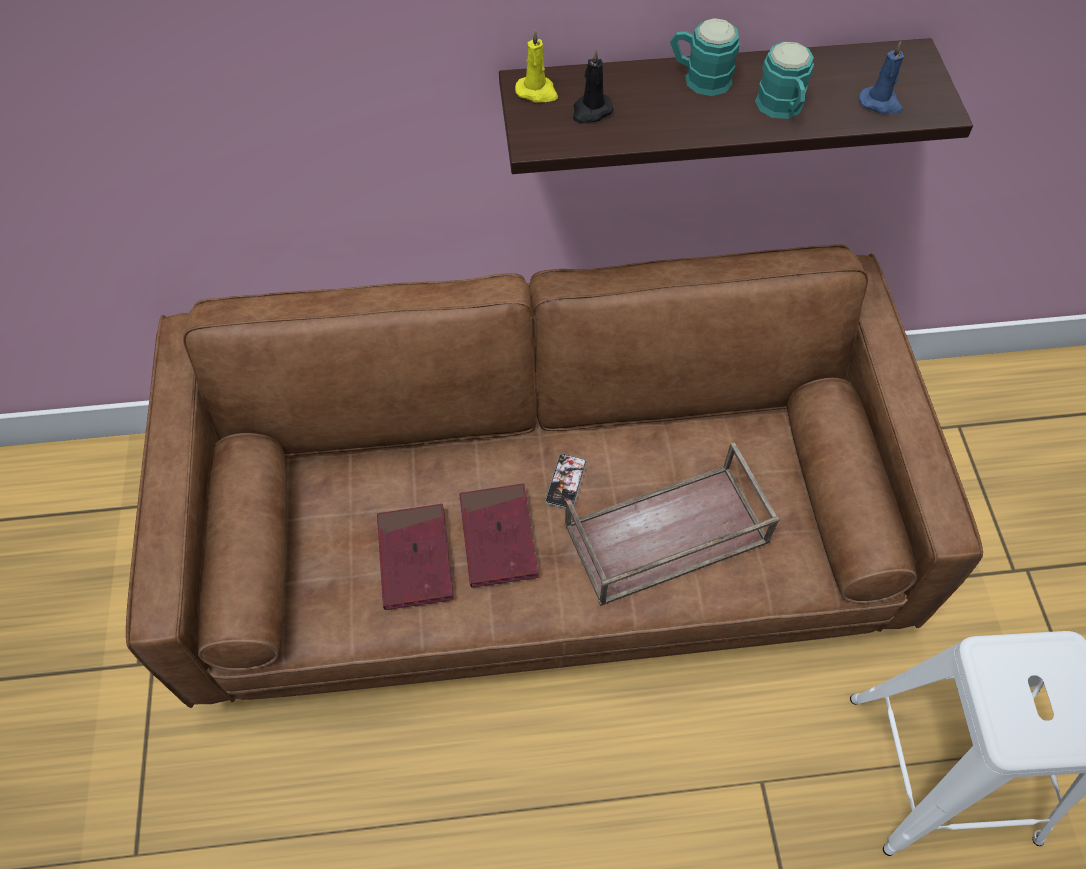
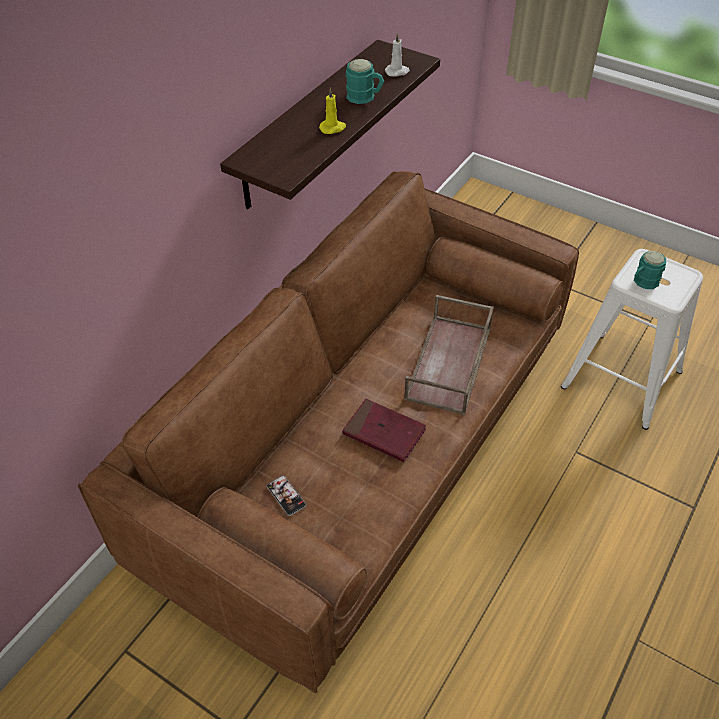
camera: 50 degrees left, 10 degrees down
(415, 558) = (360, 478): red book -> none
(537, 92) = (253, 159): yellow candle -> yellow candle (333, 128)
(566, 482) = (378, 383): phone -> phone (286, 496)
(591, 111) = (290, 149): black candle -> none
(699, 78) = (314, 108): turquoise mug -> turquoise mug (643, 282)
(880, 103) = (397, 72): blue candle -> white candle

